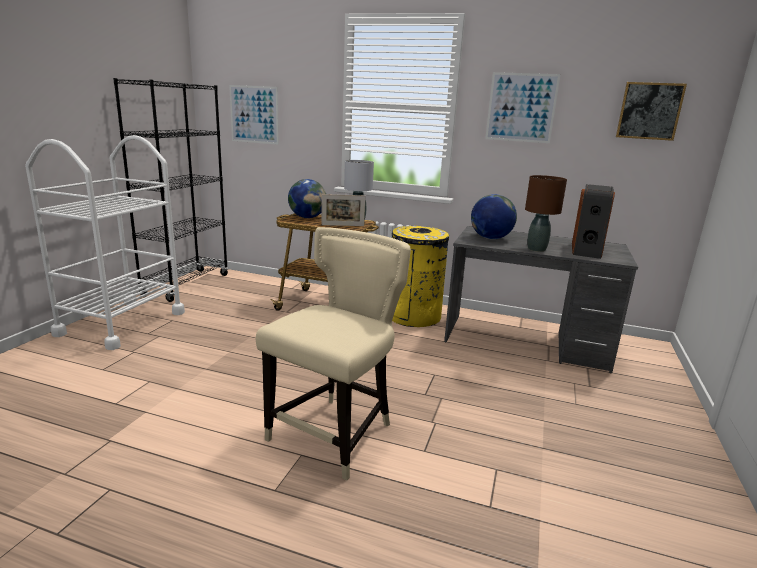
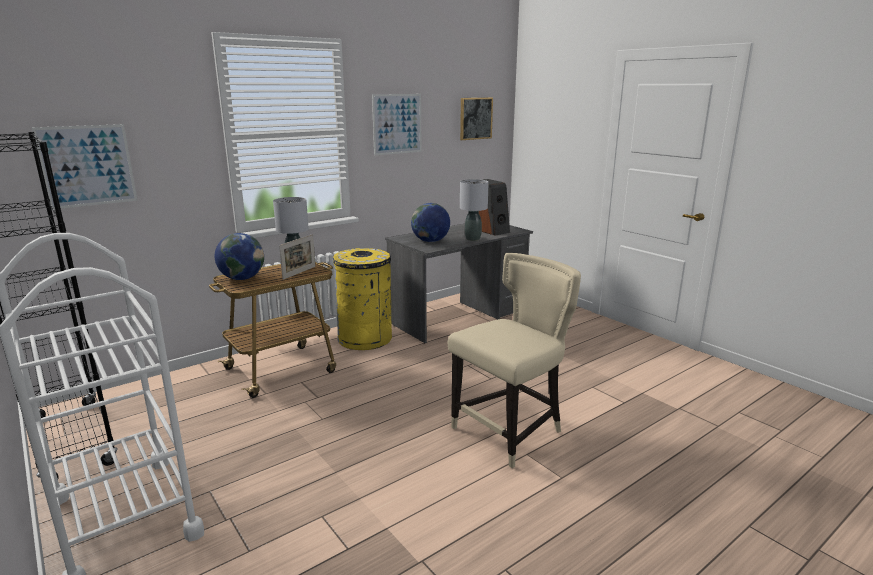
camera: 55 degrees left, 0 degrees up
(335, 433) = (510, 431): beige chair -> beige chair turned 75 degrees clockwise
(536, 249) = (473, 239): brown table lamp -> grey table lamp

